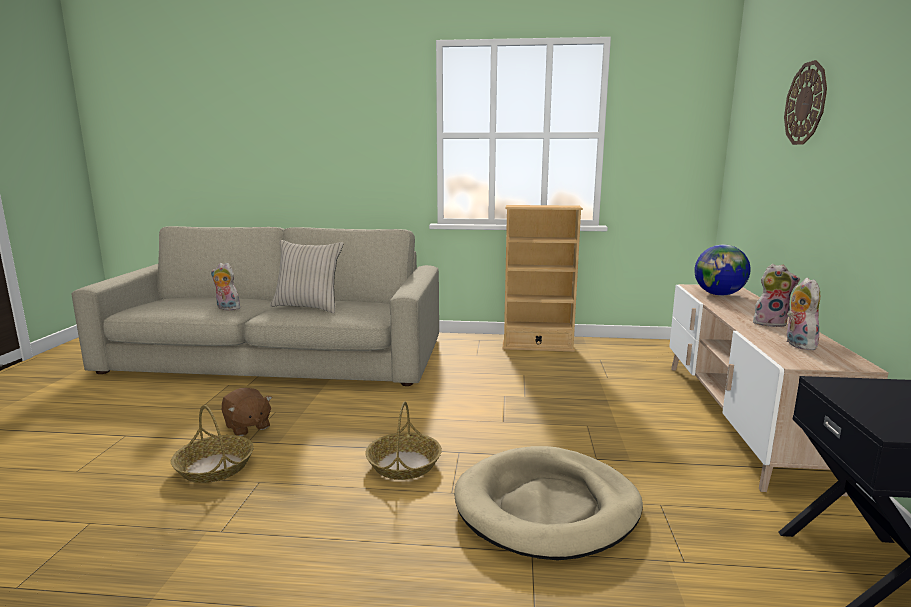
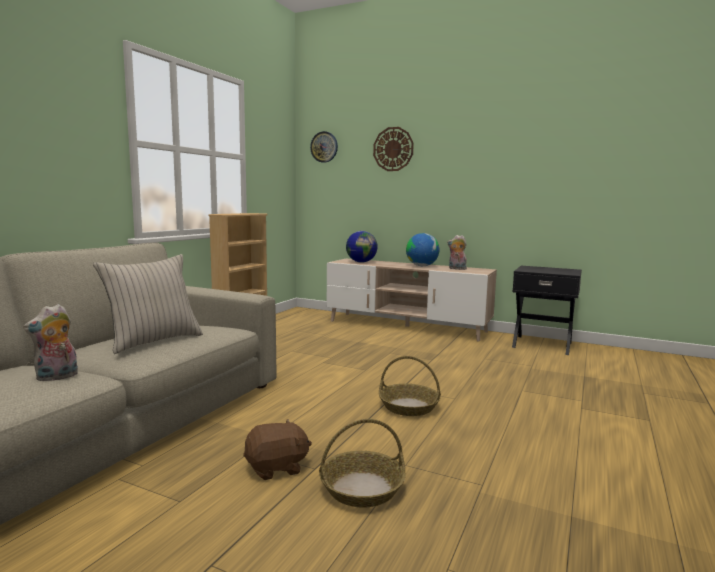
camera: 70 degrees left, 5 degrees down
(547, 507) = (479, 379): beige dog bed -> none
(749, 106) = (324, 147): none -> wall clock
(770, 323) = (422, 266): plush toy -> globe

